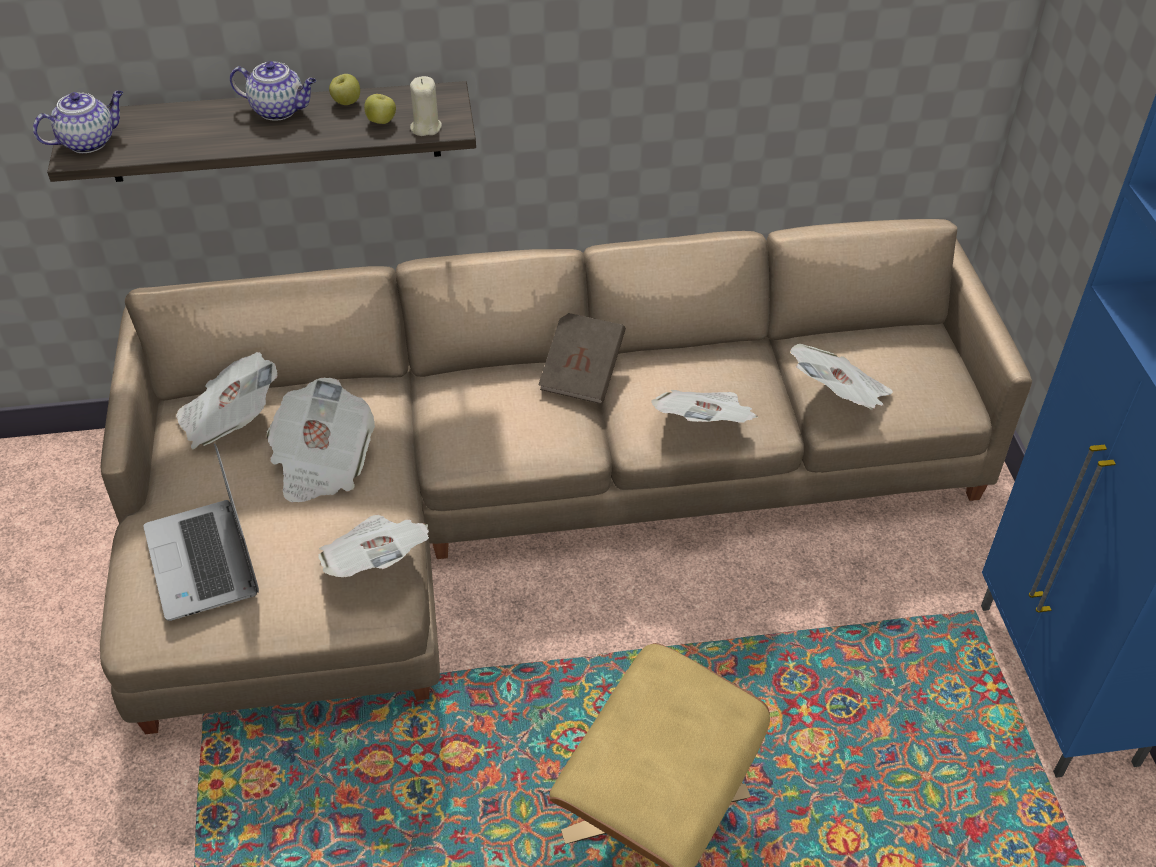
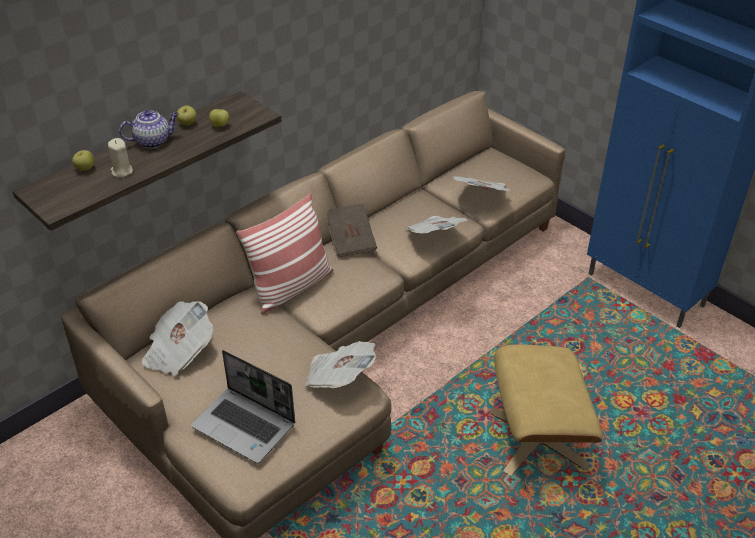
camera: 35 degrees left, 5 degrees down
(89, 141) = (55, 199): teapot -> none
(164, 115) = (85, 169): none -> apple
(322, 463) = (258, 346): newspaper -> none
(425, 127) = (248, 120): beige candle -> beige candle (121, 171)
(441, 403) = (291, 287): none -> pillow

